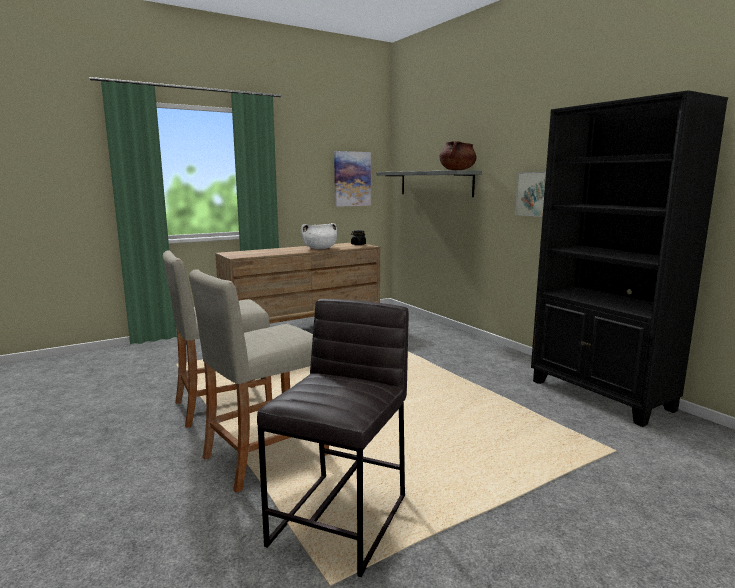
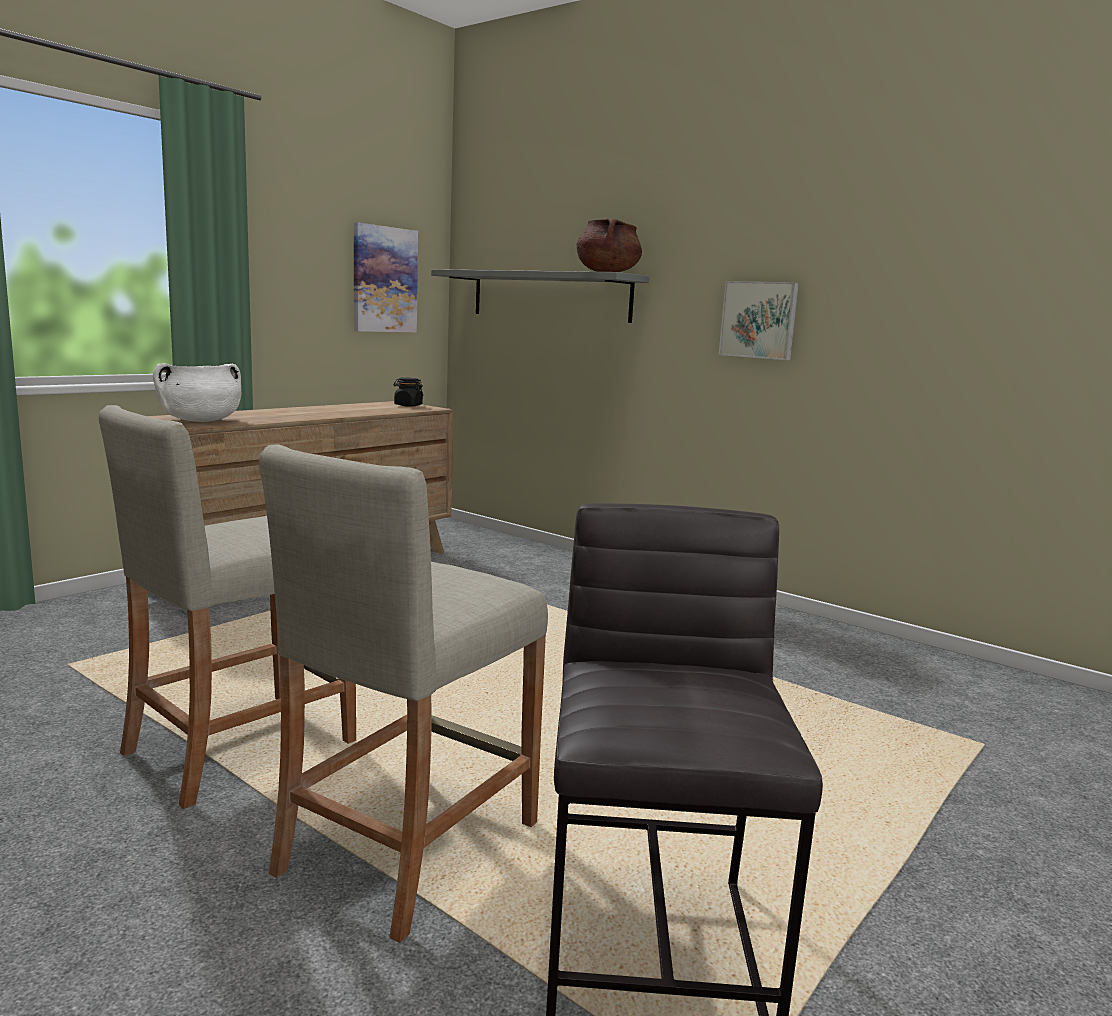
camera: 20 degrees left, 0 degrees up
(319, 248) = (343, 412): white cooking pot -> white cooking pot (200, 421)
(600, 396) = (892, 655): black bookcase -> none

